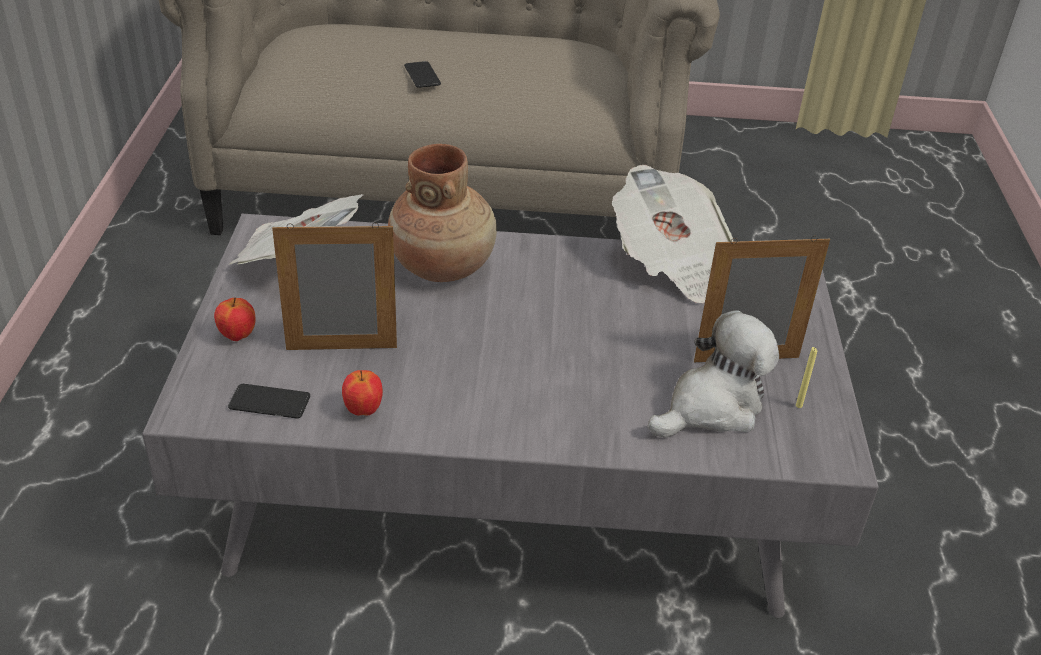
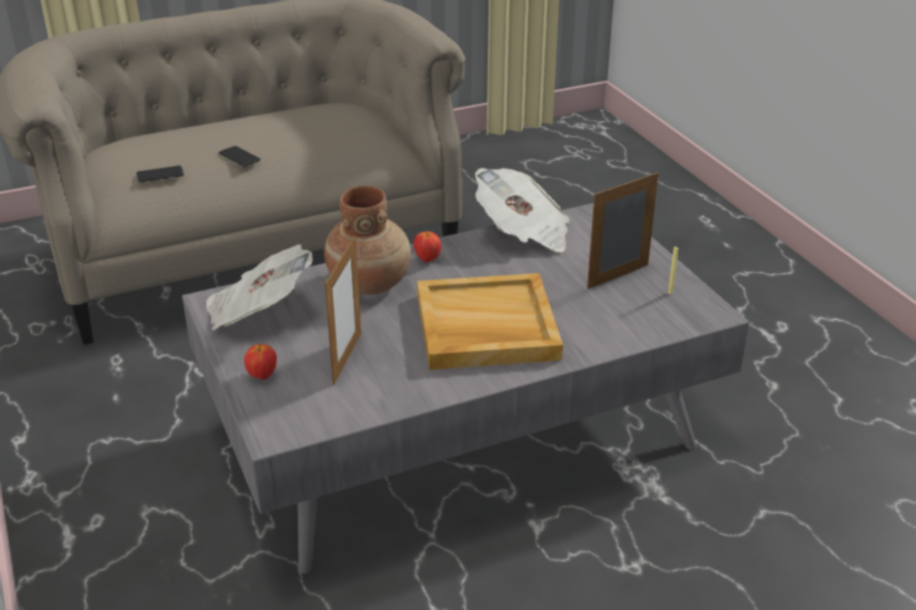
camera: 25 degrees left, 5 degrees down
(269, 402) = (328, 408): phone -> phone (160, 175)
(341, 348) = (347, 358): picture frame -> picture frame turned 135 degrees clockwise
(363, 410) = (399, 390): apple -> apple (427, 259)
(527, 367) = (485, 327): none -> beige tray
(712, 407) = (620, 311): plush toy -> none

